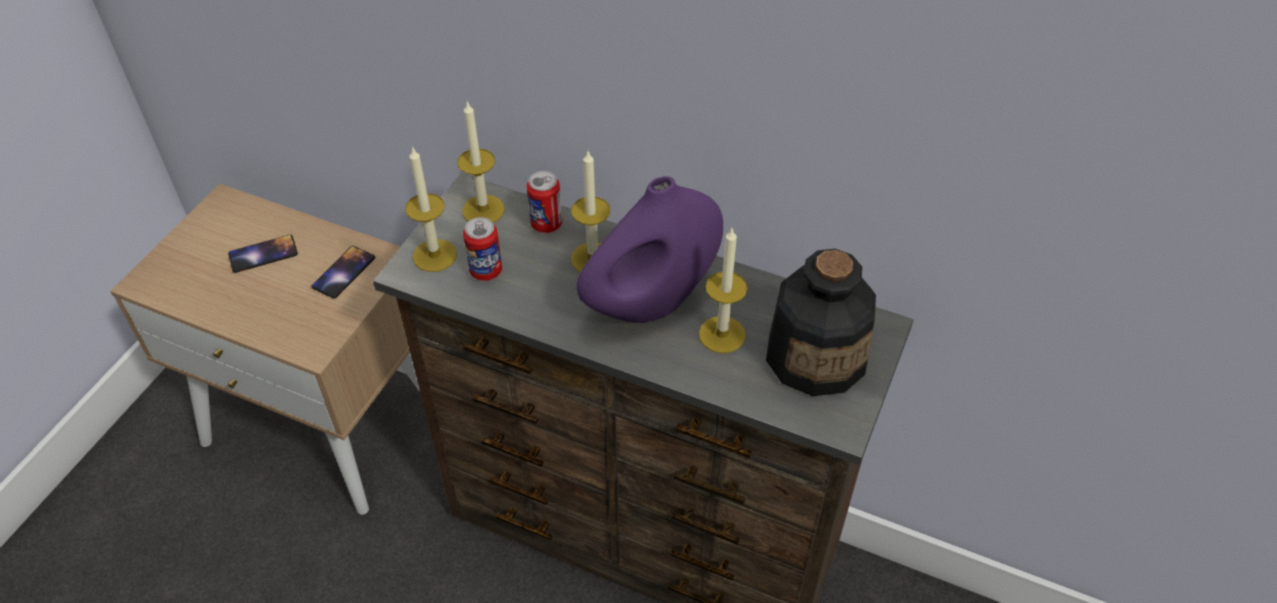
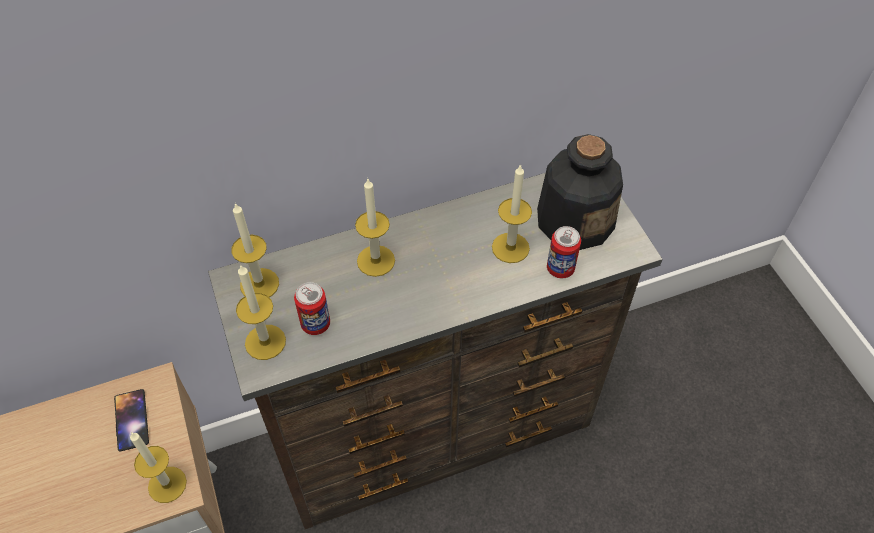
camera: 45 degrees left, 5 degrees up
(263, 254) = (44, 459): phone -> none
(313, 338) = (167, 484): none -> candle
(546, 224) = (316, 261): can -> can (560, 268)
(650, 304) = (447, 262): purple vase -> none

